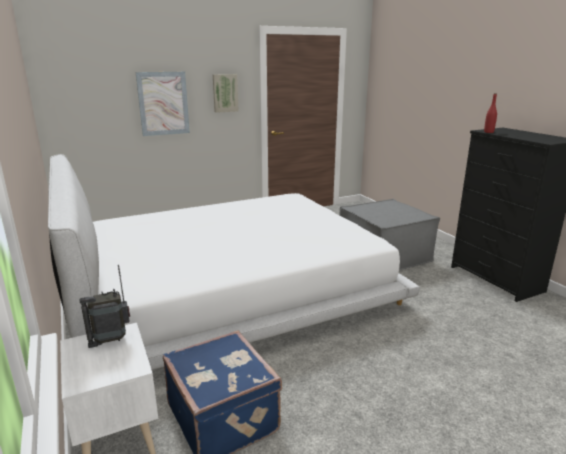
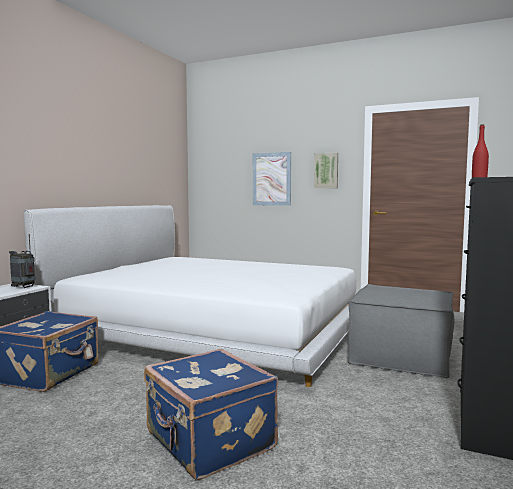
camera: 50 degrees right, 15 degrees down
(455, 375) = (208, 442): none -> blue suitcase

